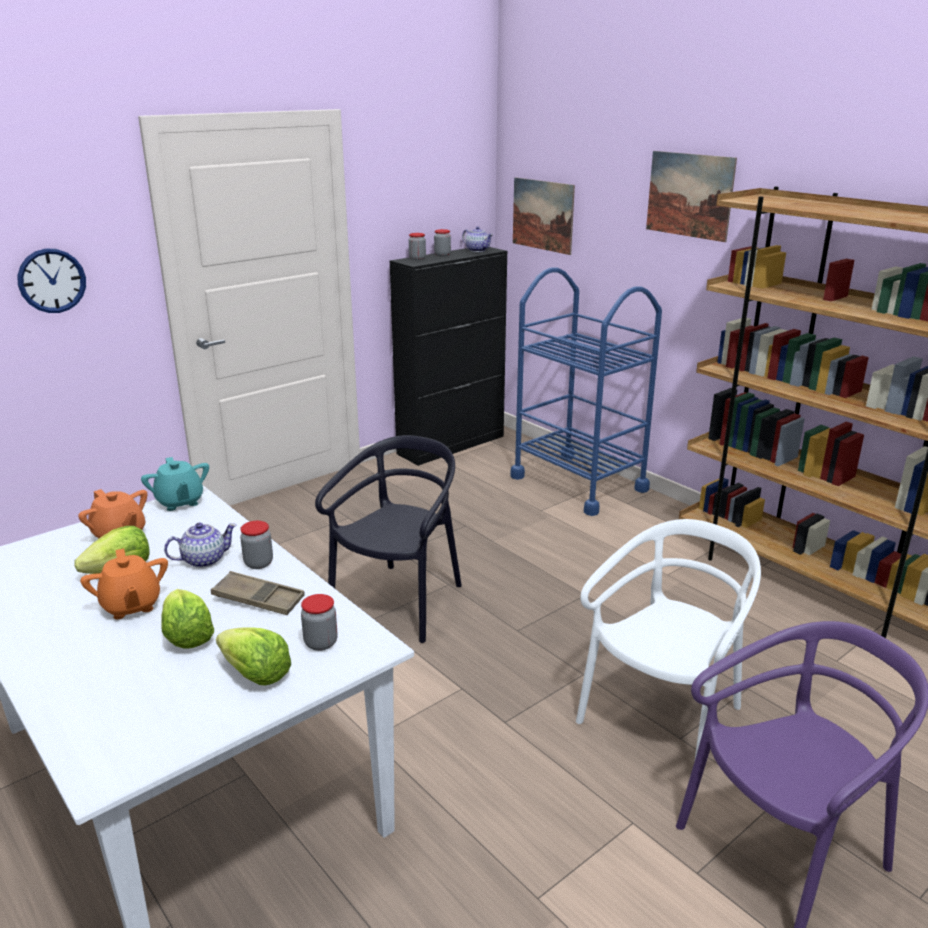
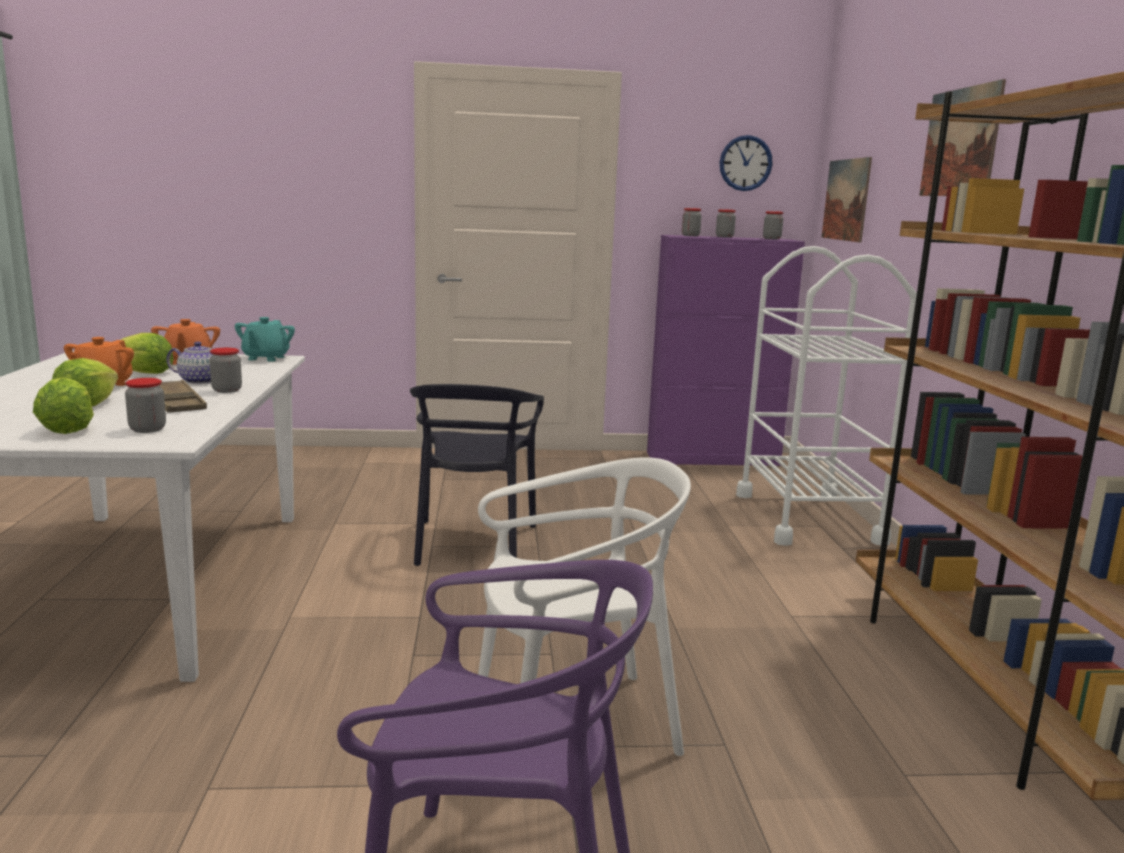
camera: 35 degrees right, 10 degrees down
(52, 280) = (316, 194): wall clock -> wall clock (745, 163)
(399, 602) = (472, 543): black chair -> black chair turned 120 degrees clockwise
(452, 445) = (713, 459): black cabinet -> purple cabinet
(477, 250) = (771, 239): teapot -> jar
(578, 483) = (807, 518): blue cart -> white cart

